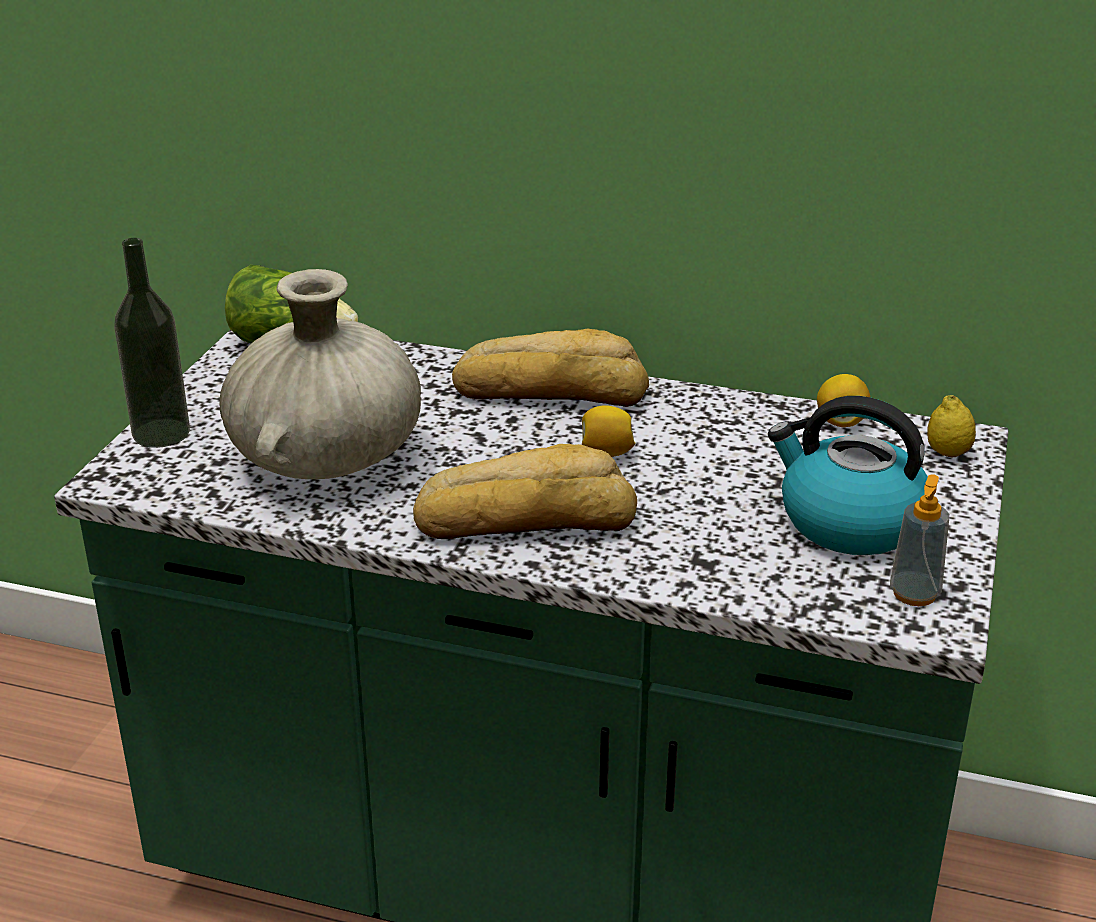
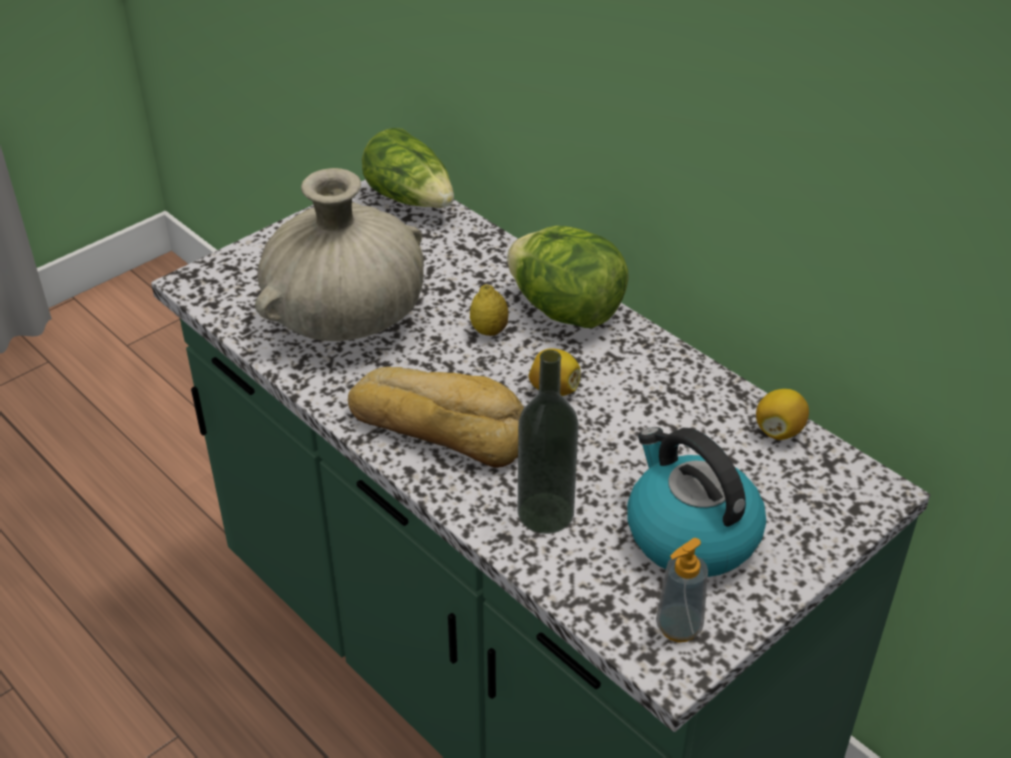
camera: 30 degrees right, 10 degrees up
(161, 433) = (257, 253): bottle -> bottle (545, 513)
(551, 389) = (566, 311): bread -> lettuce
(948, 453) = (845, 499): lemon -> lemon (489, 331)

